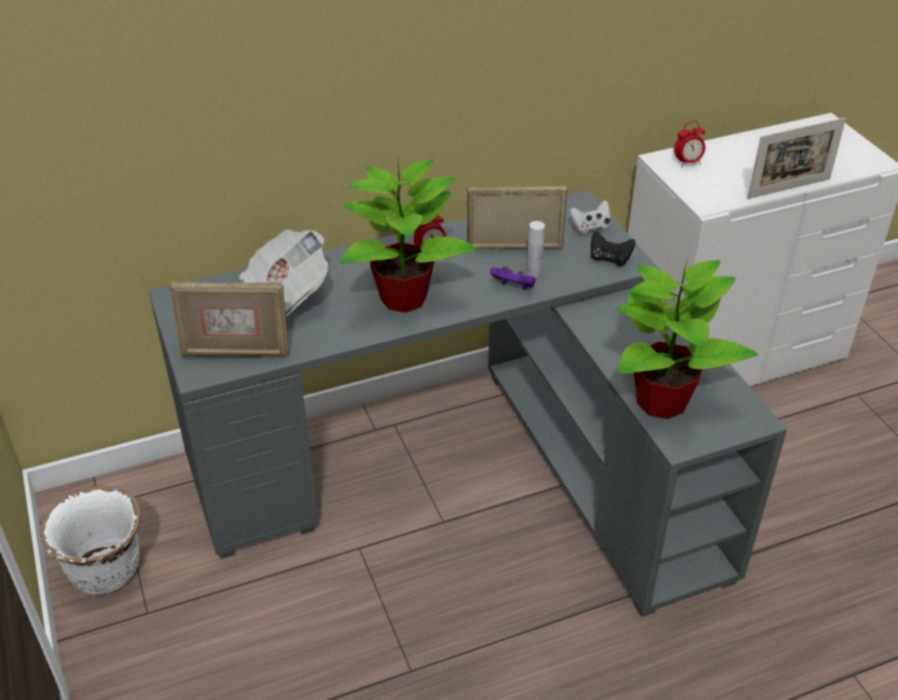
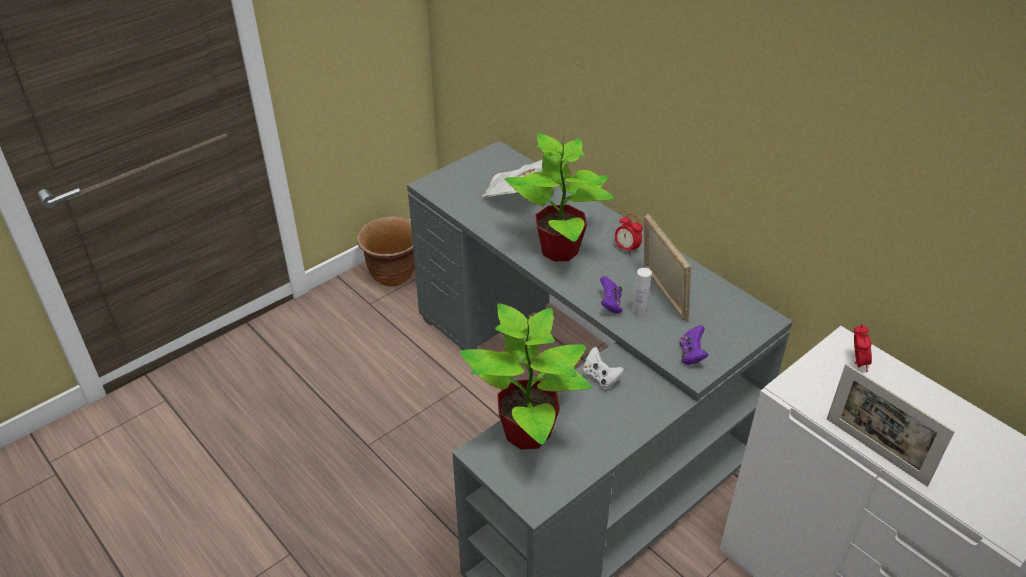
camera: 70 degrees right, 0 degrees up
(106, 572) = (393, 275): white planter -> brown planter
(236, 353) = (455, 193): picture frame -> none
(590, 227) = (731, 333): white game controller -> white game controller (601, 377)
(609, 259) = (691, 355): black game controller -> purple game controller
(687, 163) = (857, 363): alarm clock -> alarm clock turned 135 degrees counterclockwise

